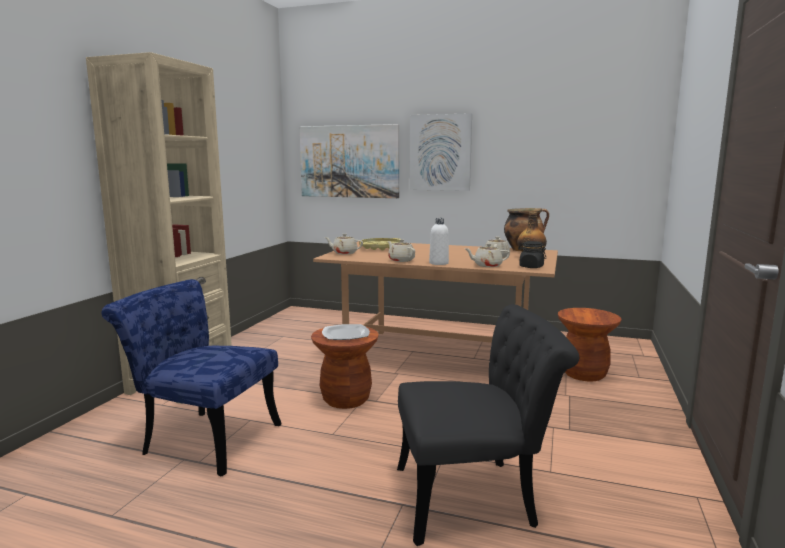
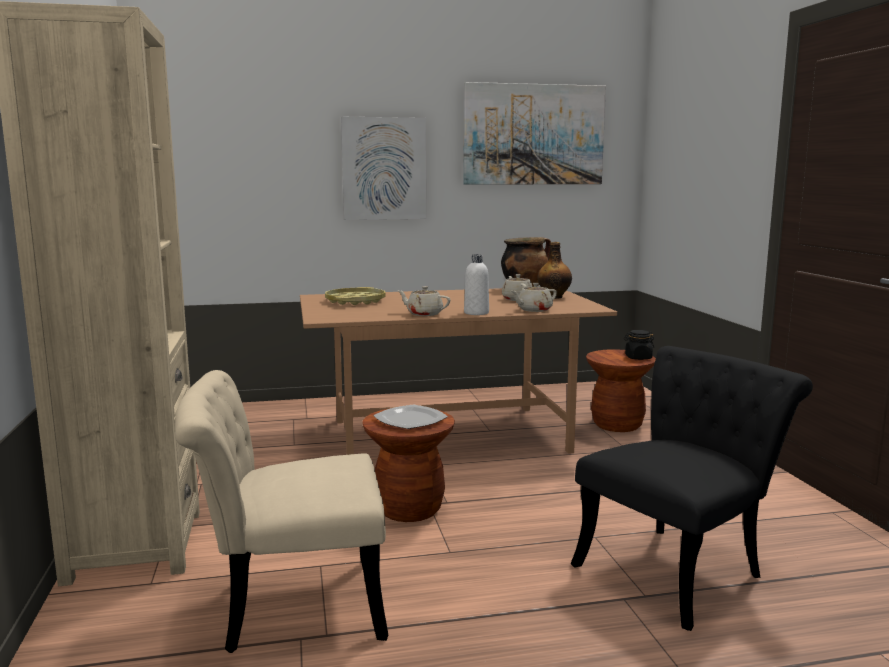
camera: 30 degrees left, 0 degrees up
(203, 438) = (288, 606): blue chair -> beige chair
(344, 253) = (327, 312): beige teapot -> none
(349, 161) = (247, 181): picture -> picture (533, 135)
(531, 267) = (579, 306): black jar -> black jar (638, 358)

